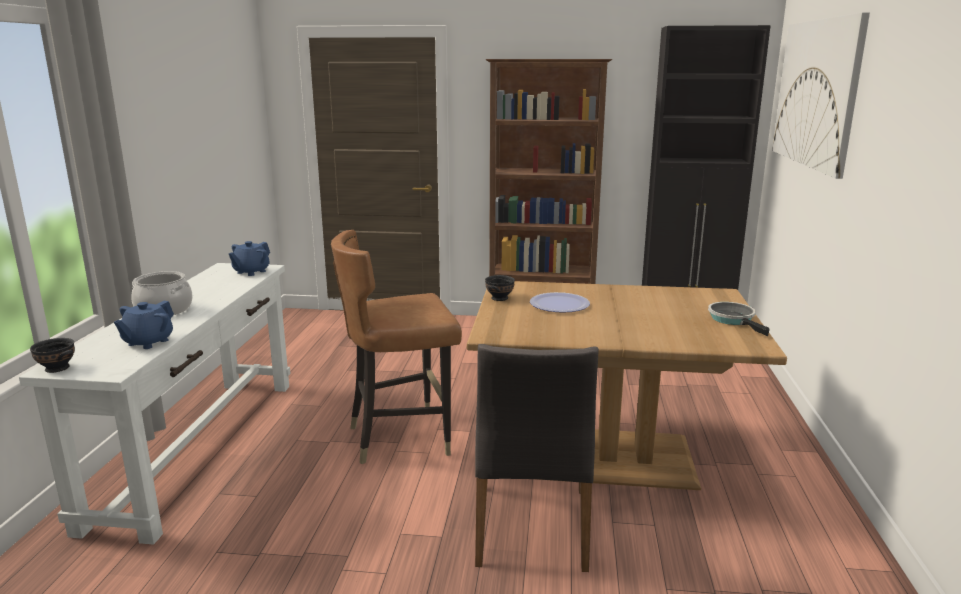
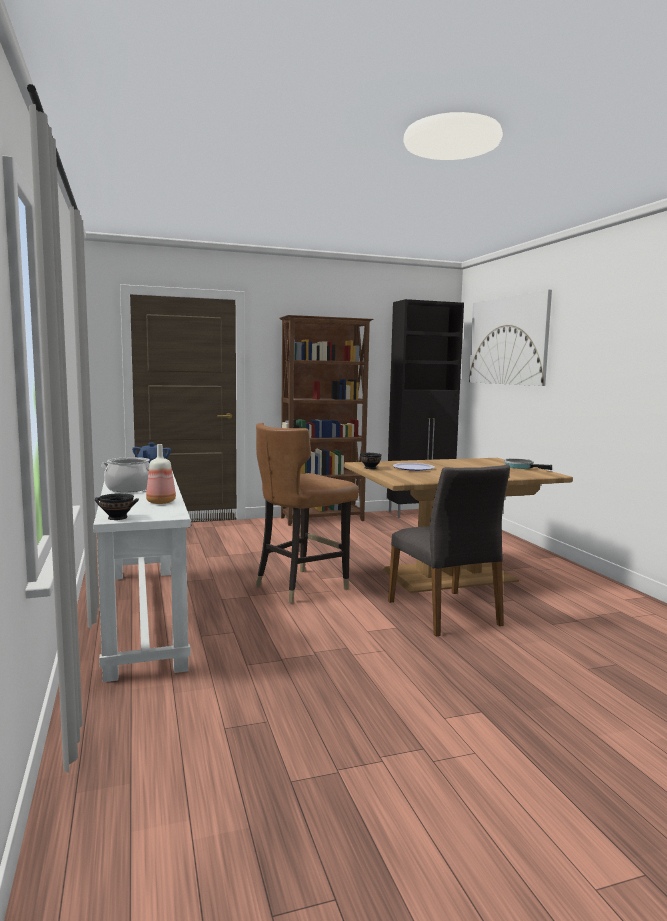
camera: 25 degrees left, 10 degrees down
(148, 342) = (160, 502): blue teapot -> bottle

